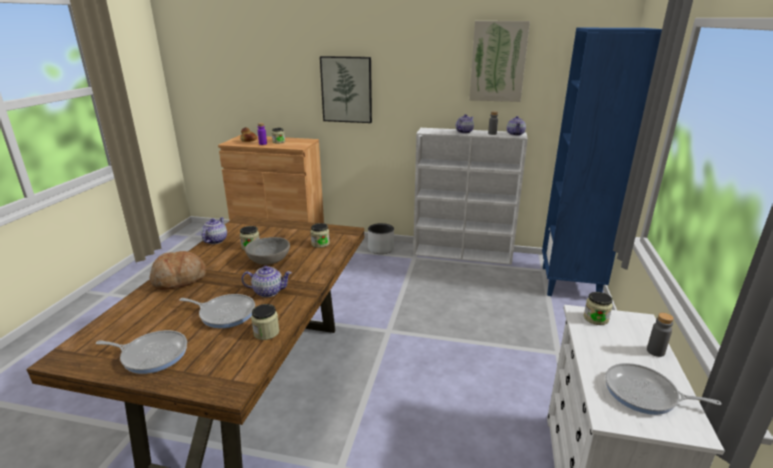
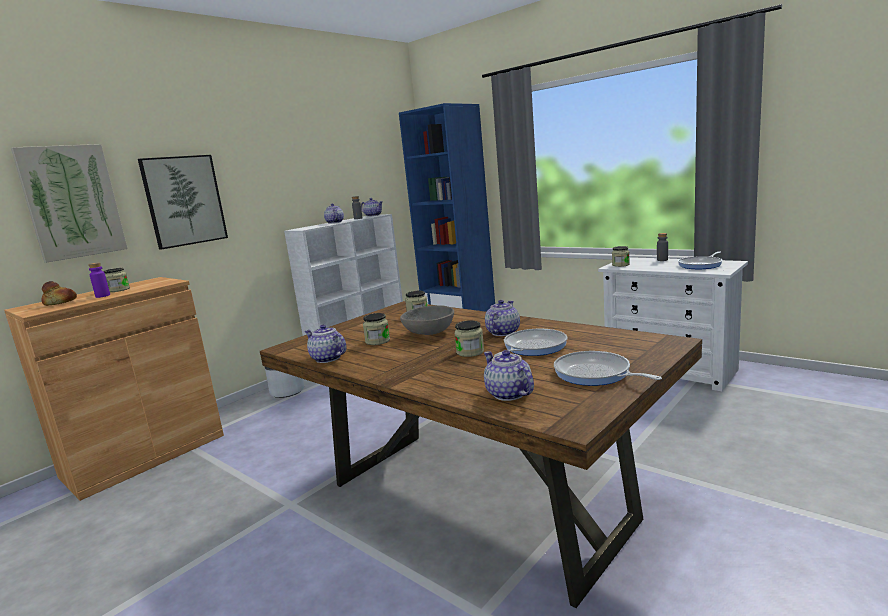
camera: 60 degrees left, 10 degrees down
(124, 323) = (508, 394): none -> teapot
(152, 354) = (595, 374): frying pan -> frying pan turned 75 degrees counterclockwise
(179, 279) = (421, 372): bread -> none
(266, 332) = (584, 332): jar -> jar (470, 352)
(498, 61) = (335, 150): picture -> picture (72, 202)

